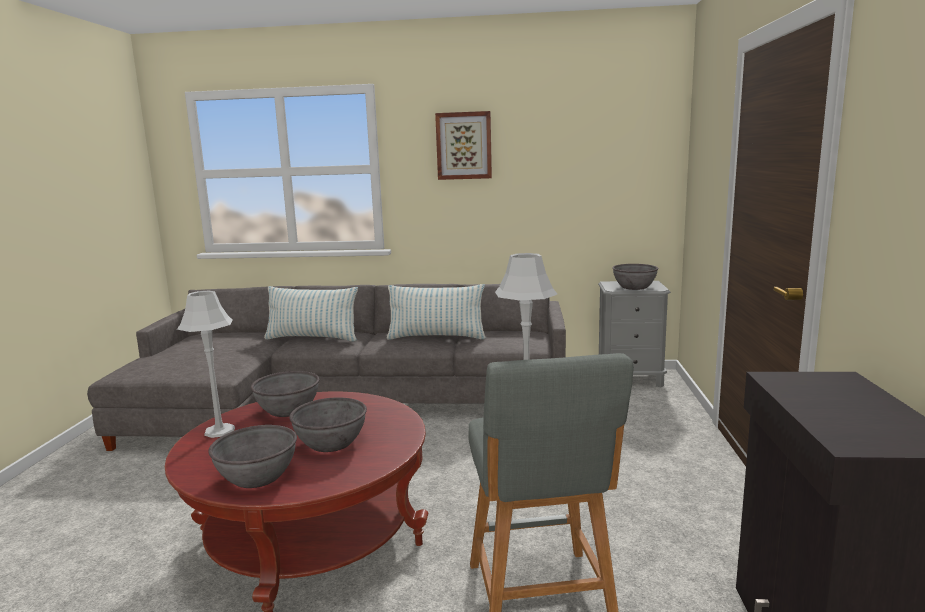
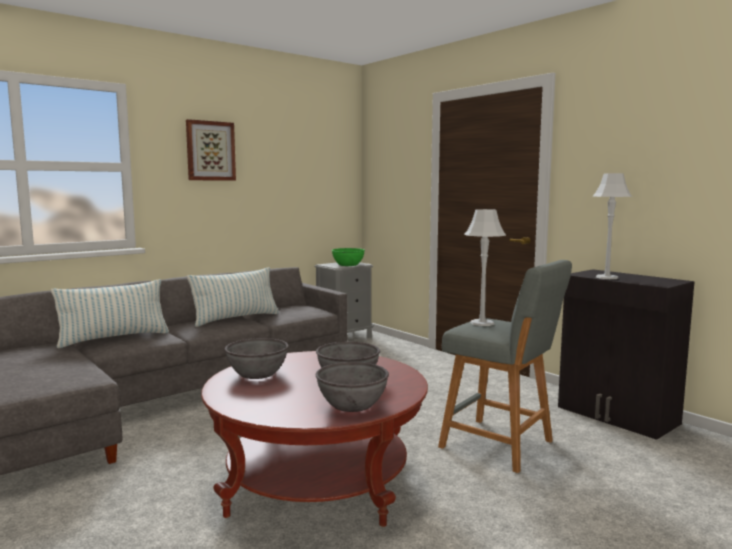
camera: 45 degrees left, 5 degrees down
(219, 431) = (238, 397): grey table lamp -> grey table lamp (607, 277)
(634, 287) = (348, 265): grey bowl -> green bowl

